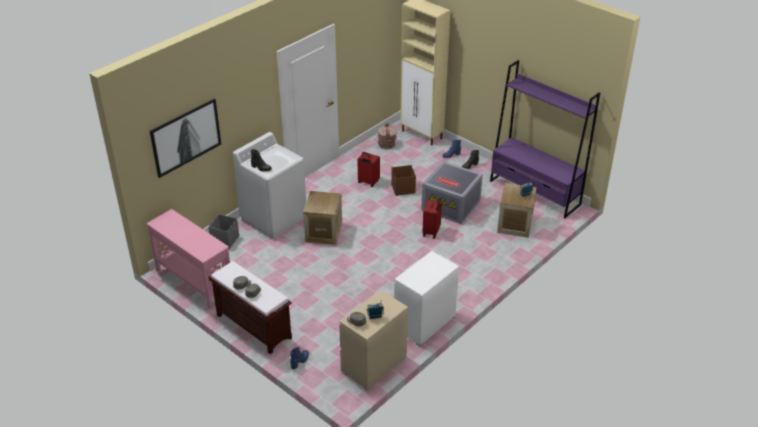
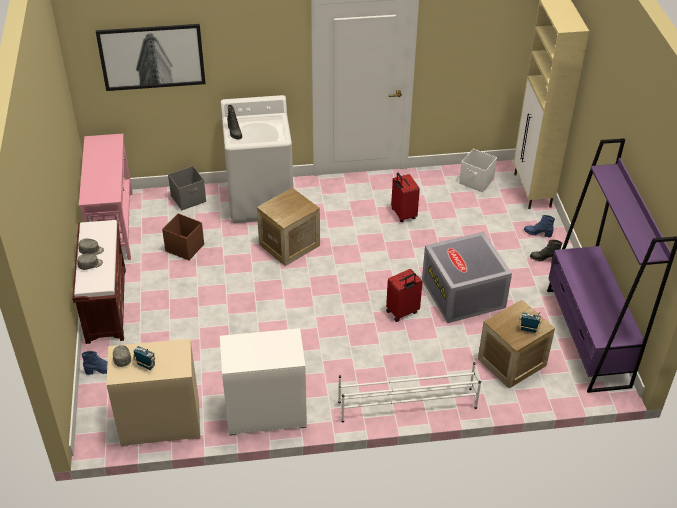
camera: 40 degrees right, 5 degrees up
(387, 145) = (476, 181): brown bucket -> white storage box
(402, 189) = (431, 243): brown storage box -> brown storage box (184, 247)
(490, 274) = (406, 404): none -> white shoe rack

